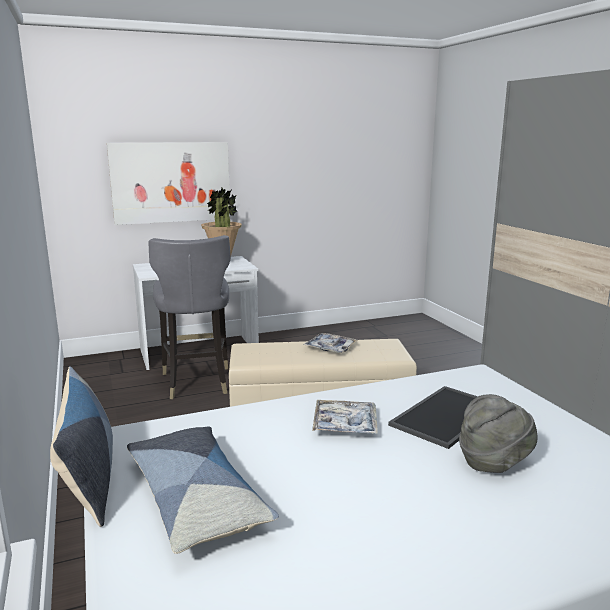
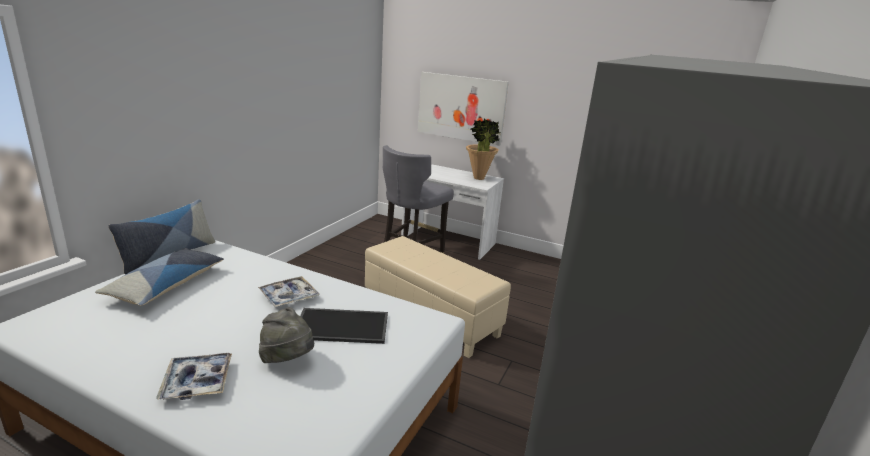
camera: 45 degrees right, 5 degrees up
(330, 348) = (445, 265): tray -> tray (197, 382)

